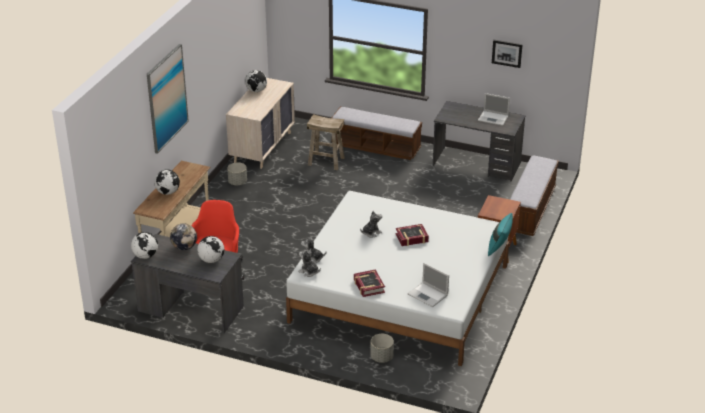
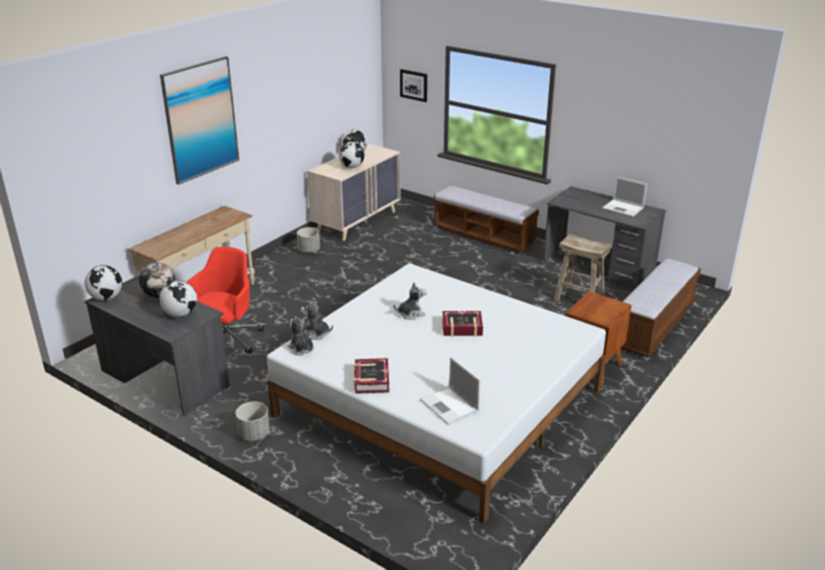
camera: 15 degrees right, 5 degrees down
(168, 192) = (184, 234): globe -> globe (352, 167)
(326, 161) = (419, 243): beige stool -> beige stool (578, 299)
(381, 357) = (372, 488): grey planter -> grey planter (254, 434)
(499, 248) = (580, 358): turquoise pillow -> none
(507, 53) = (648, 124): picture -> picture (414, 85)

